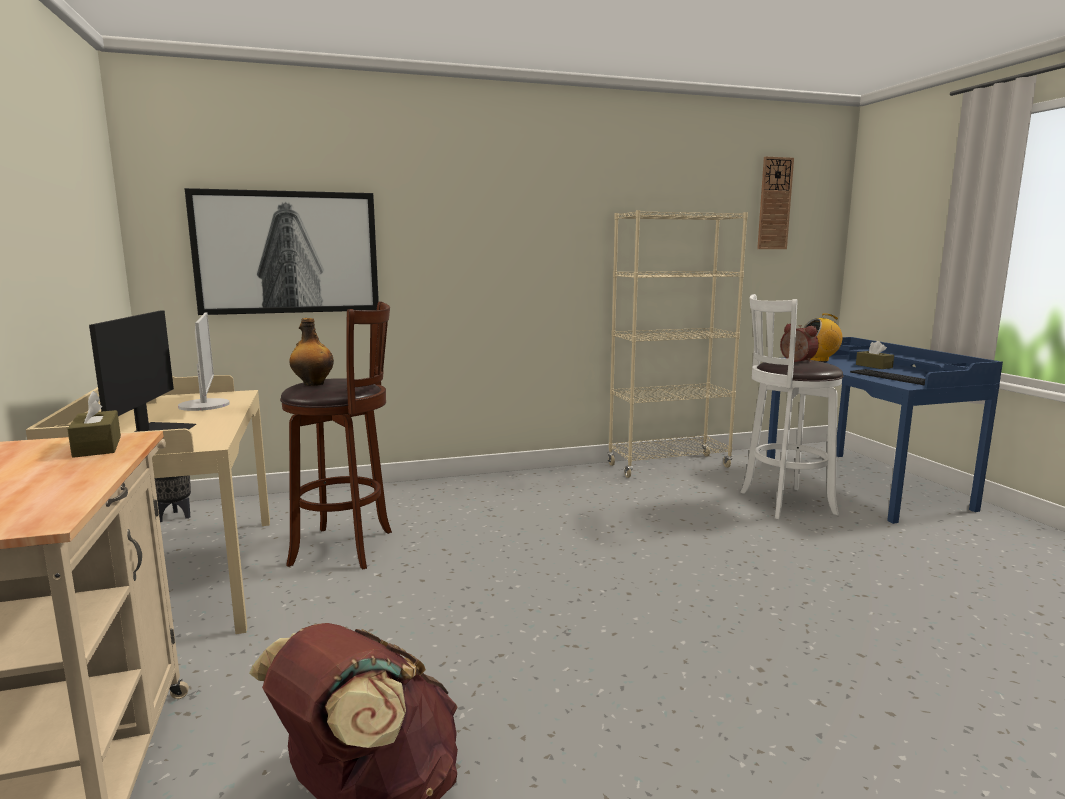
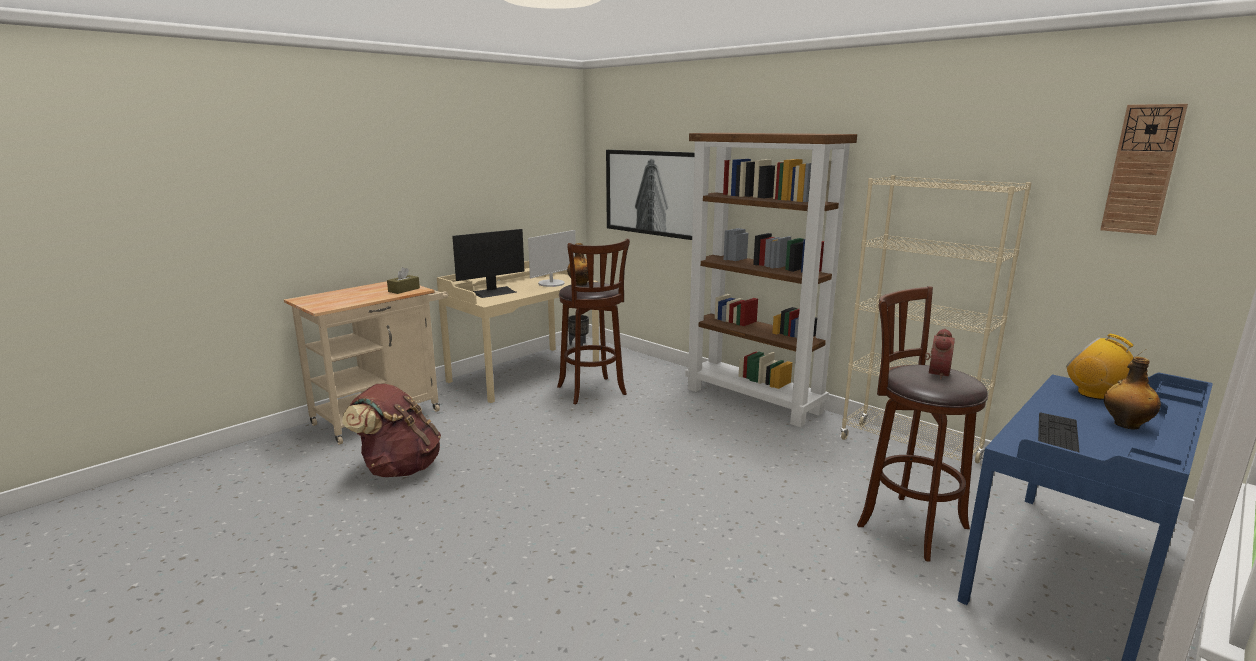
camera: 60 degrees right, 5 degrees up
(506, 482) = (754, 400): none -> brown bookcase
(782, 503) = (907, 524): white stool -> brown stool
(873, 366) = (1125, 424): brown tissue box -> bottle

